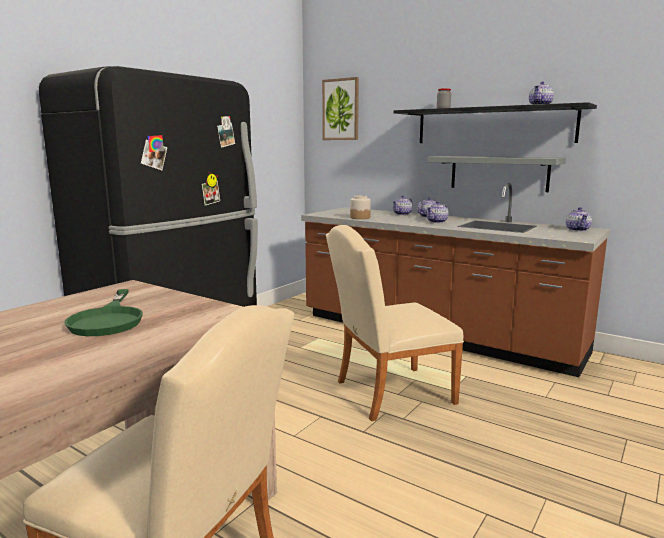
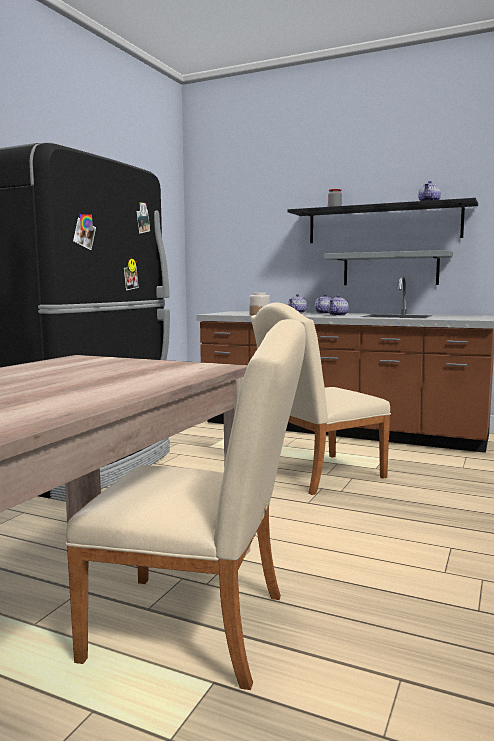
camera: 10 degrees left, 5 degrees down
(108, 319) = (94, 372): green frying pan -> none
(341, 109) = (226, 212): picture -> none
(577, 230) = (471, 316): teapot -> none

